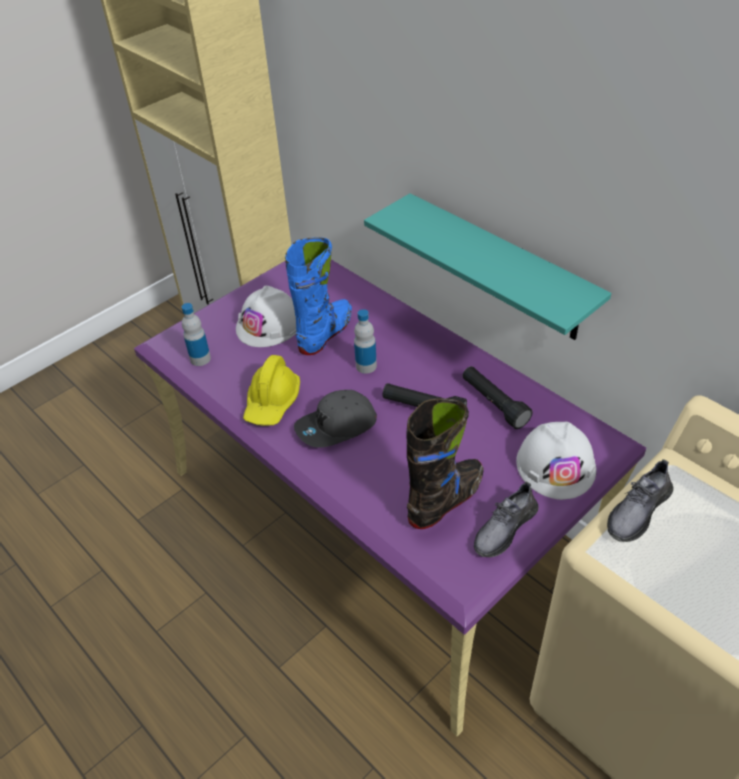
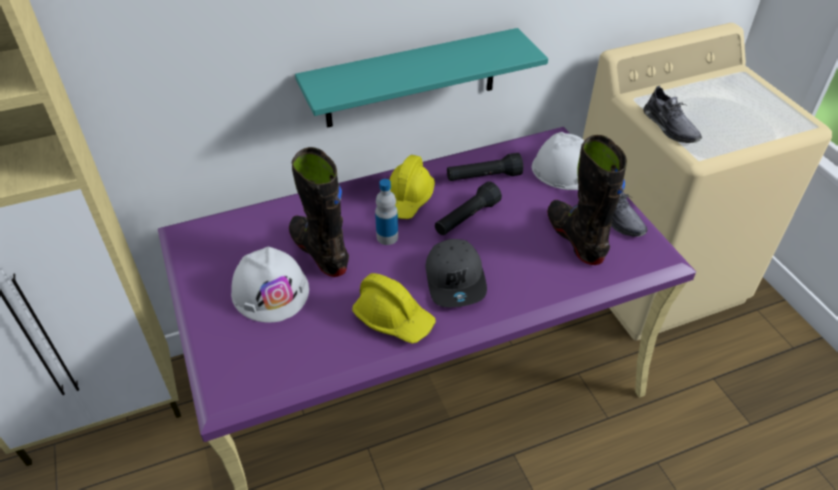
camera: 70 degrees left, 0 degrees up
(200, 359) = (282, 365): bottle -> none
(326, 333) = (319, 251): blue boot -> black boot
(423, 362) = (407, 200): none -> yellow hard hat

